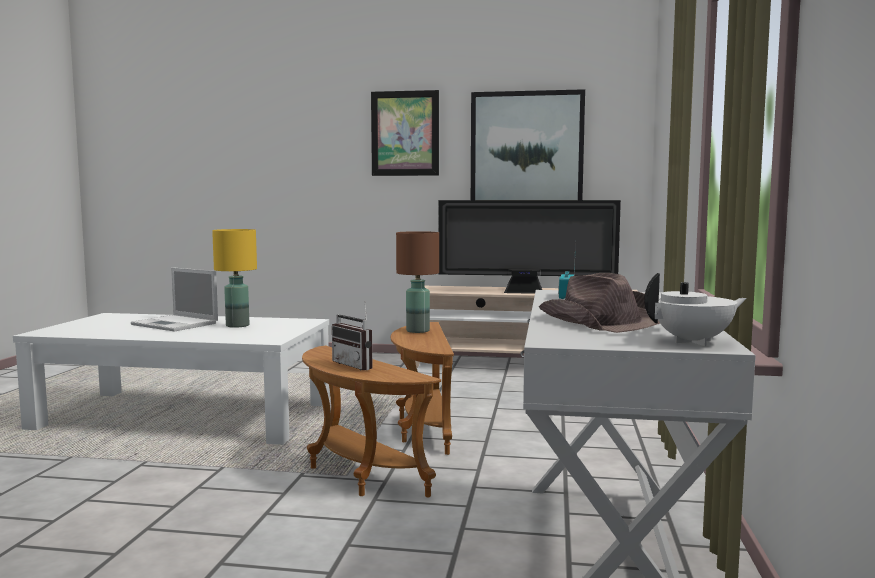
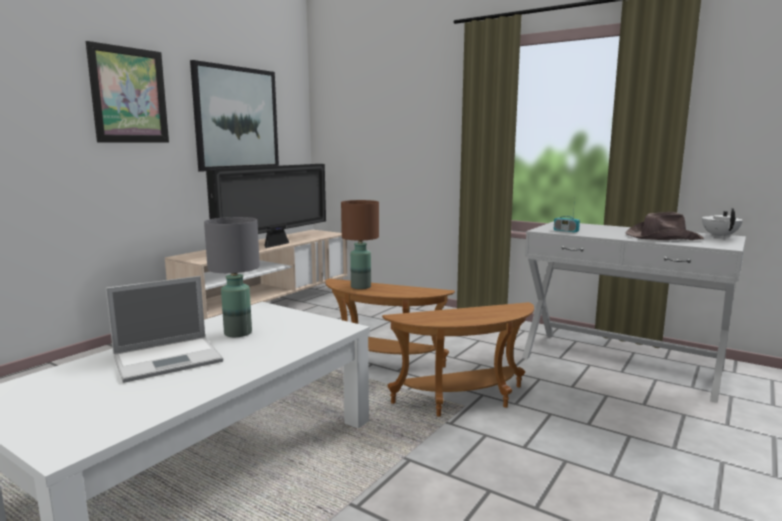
camera: 65 degrees left, 5 degrees up
(238, 326) = (239, 333): yellow table lamp -> grey table lamp
(358, 365) = (473, 314): radio -> none

